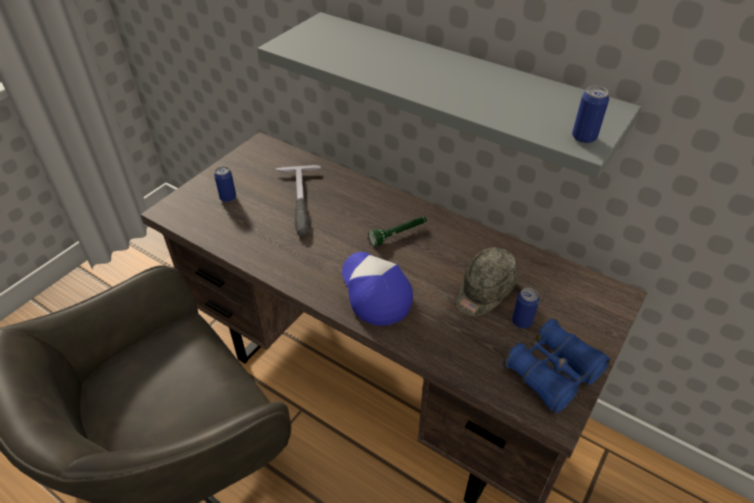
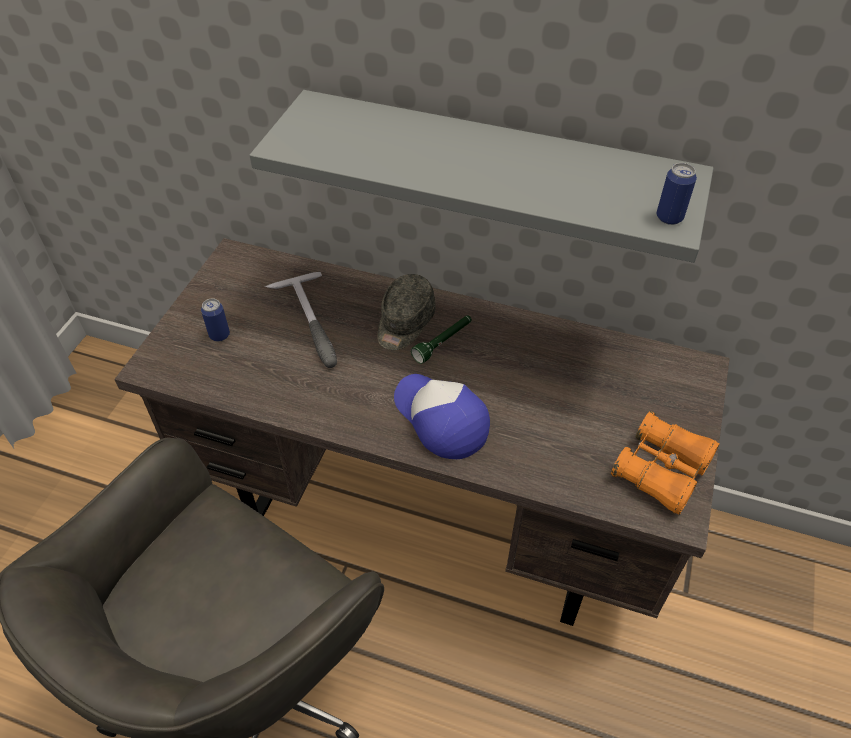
camera: 15 degrees left, 5 degrees up
(484, 292) = (561, 393): grey cap -> grey cap (404, 323)
(522, 321) = (612, 419): can -> none
(552, 373) = (661, 471): blue binoculars -> orange binoculars

